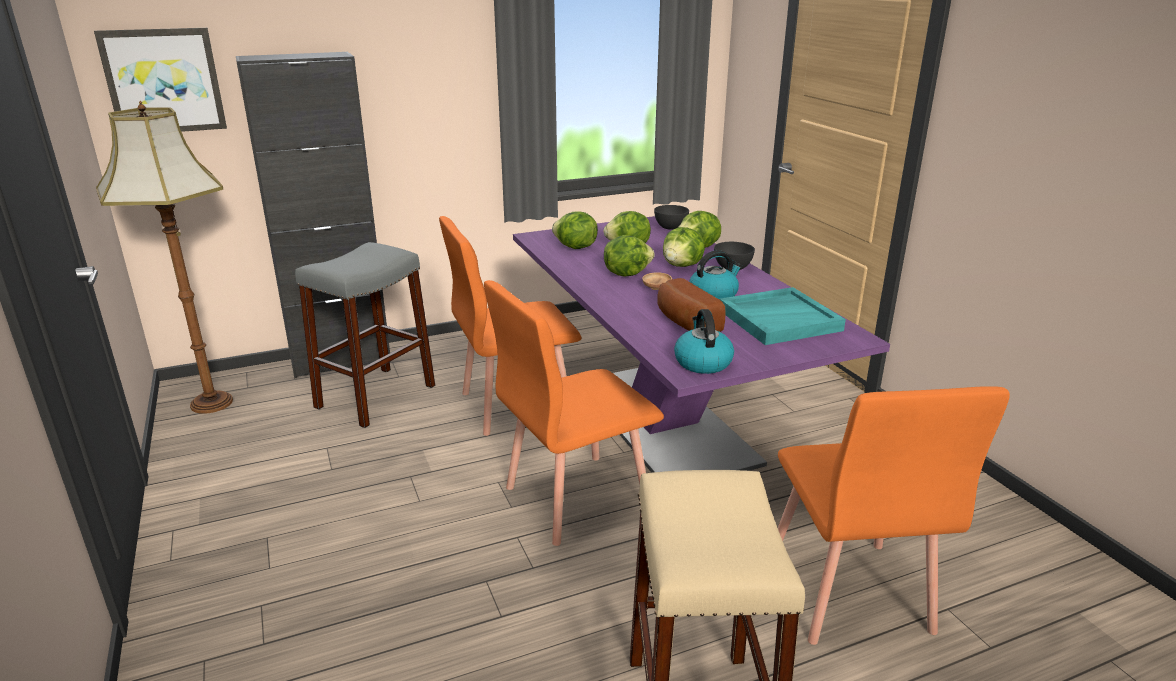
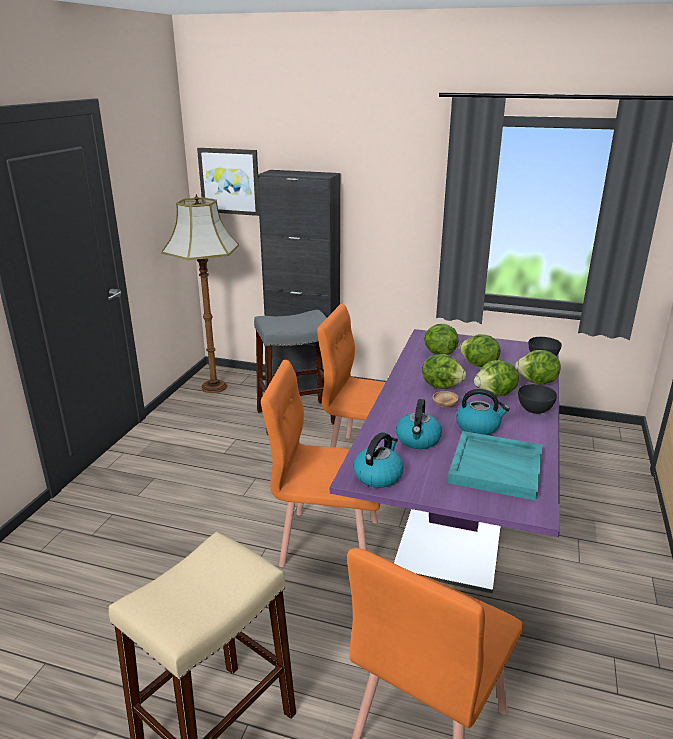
camera: 40 degrees right, 0 degrees up
(684, 322) = (418, 440): bread -> kettle

